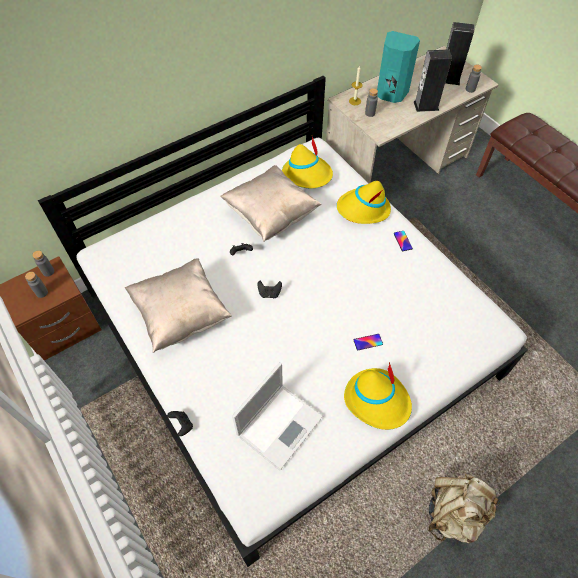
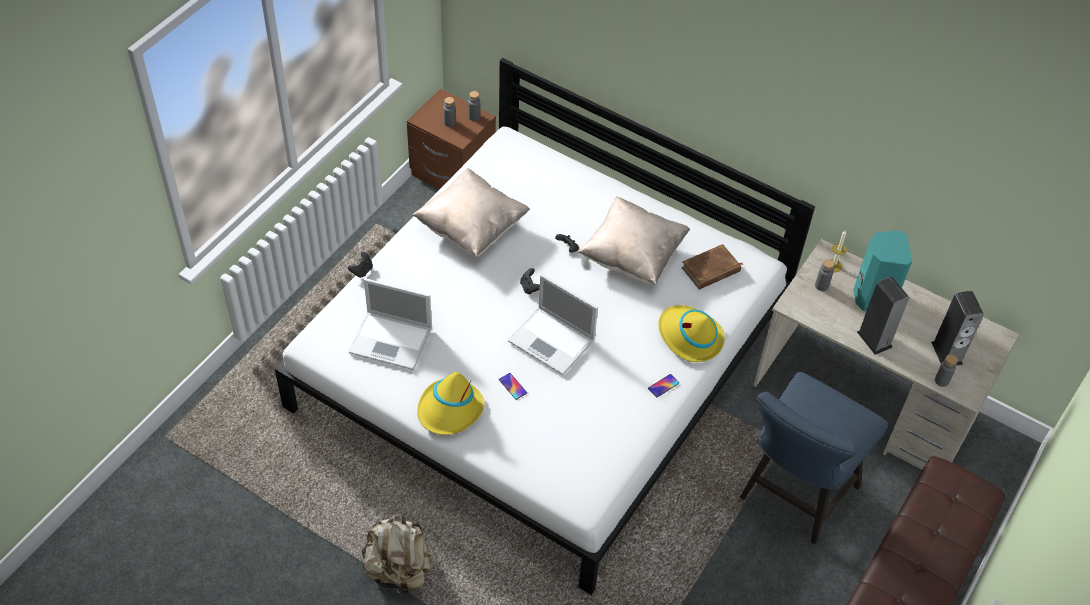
camera: 65 degrees right, 5 degrees down
(307, 174) = (711, 270): yellow hat -> brown book
(333, 297) = (552, 341): none -> laptop
(456, 228) = (793, 497): none -> blue chair

